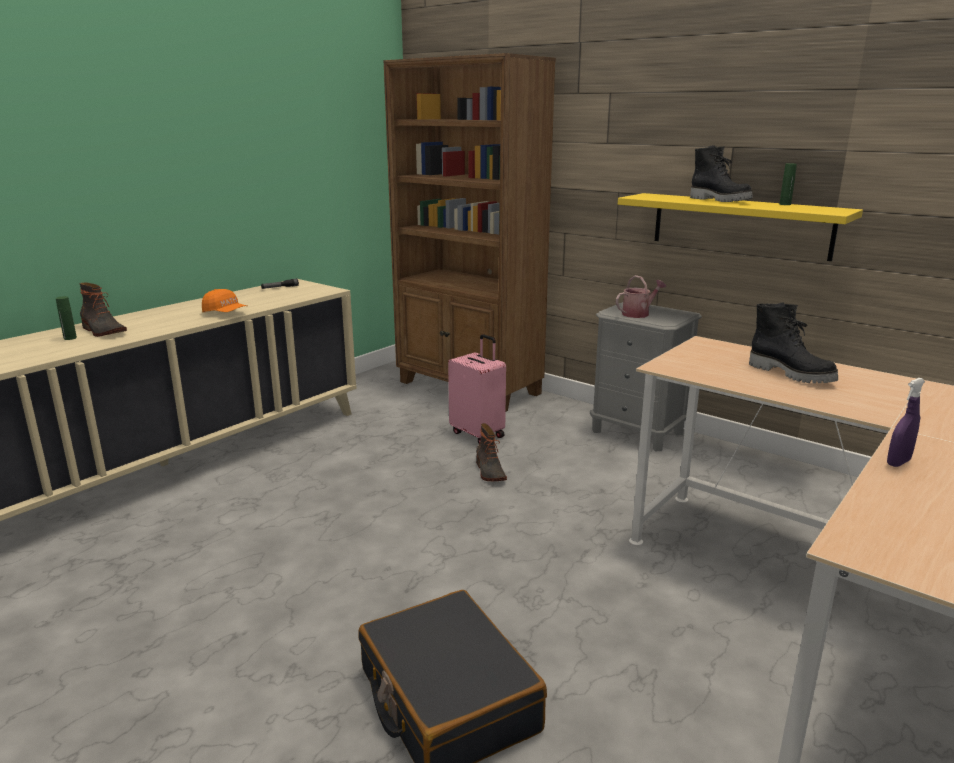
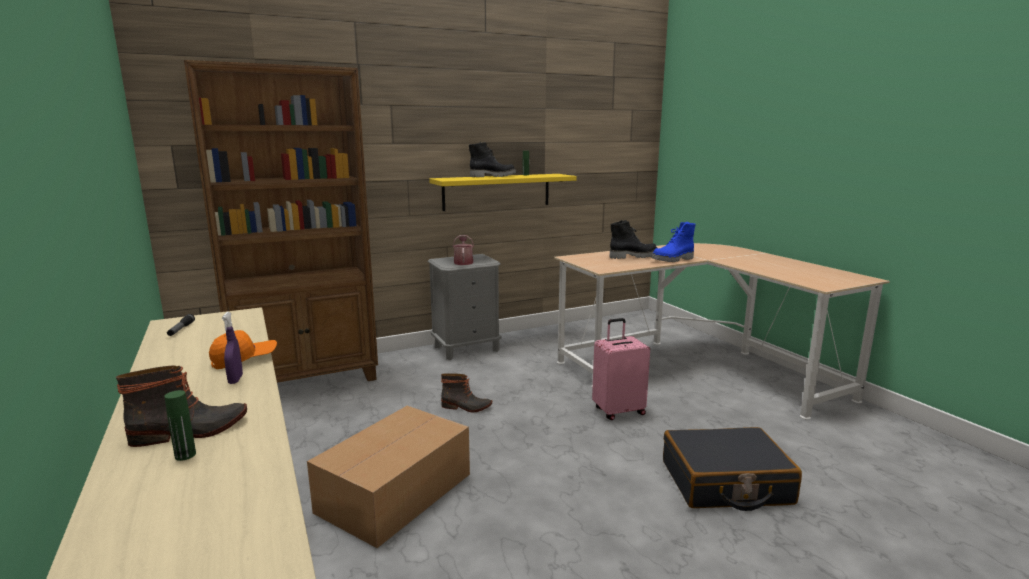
camera: 65 degrees left, 5 degrees down
(307, 483) = (393, 493): none -> cardboard box
(478, 434) = (399, 396): pink suitcase -> pink suitcase (618, 411)
(827, 401) = (673, 260): none -> blue boot
(898, 462) = (745, 266): purple spray bottle -> purple spray bottle (235, 379)

